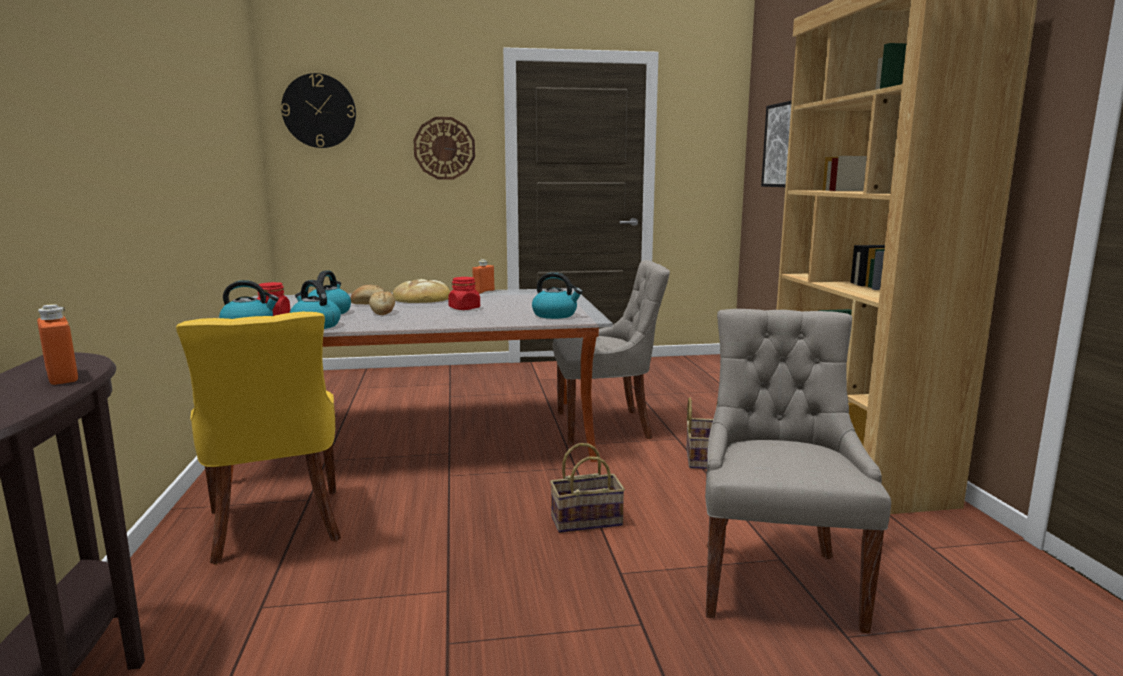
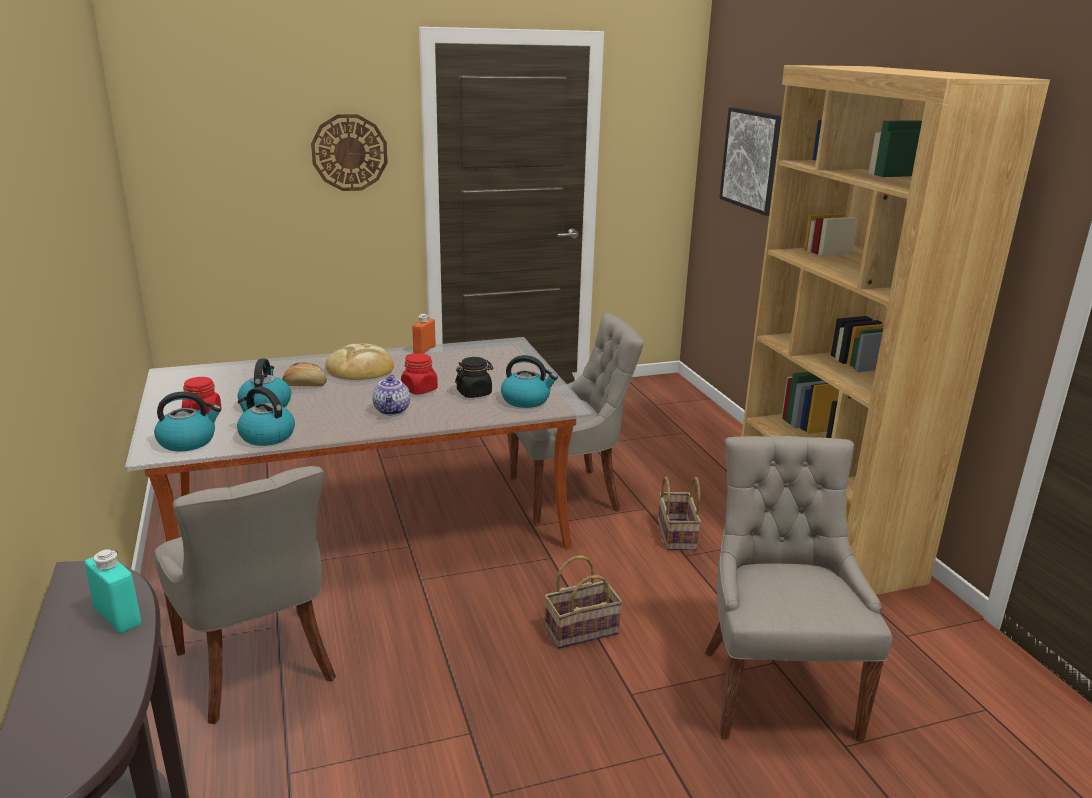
camera: 10 degrees left, 10 degrees up
(62, 377) = (118, 617): orange bottle -> turquoise bottle
(276, 526) = (258, 667): yellow chair -> grey chair
(319, 111) = (189, 109): wall clock -> none
(382, 312) = (329, 402): bread -> none
(433, 317) = (393, 410): none -> teapot
(511, 311) = (474, 393): none -> black jar

